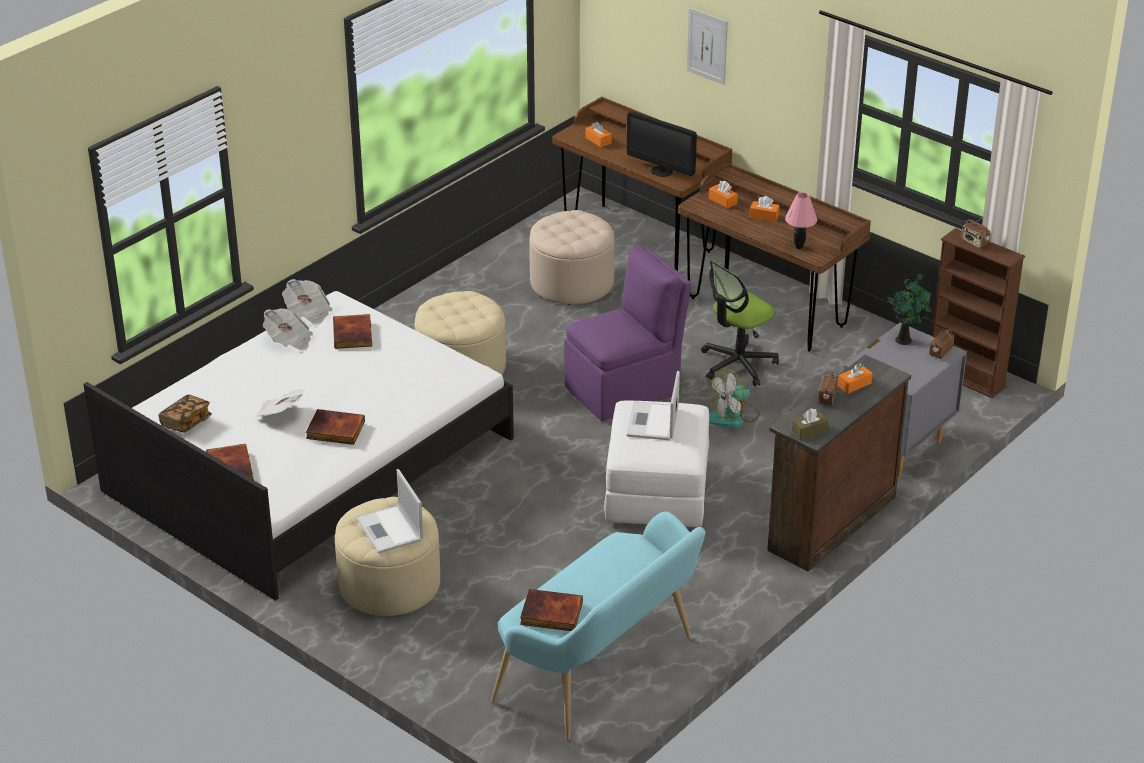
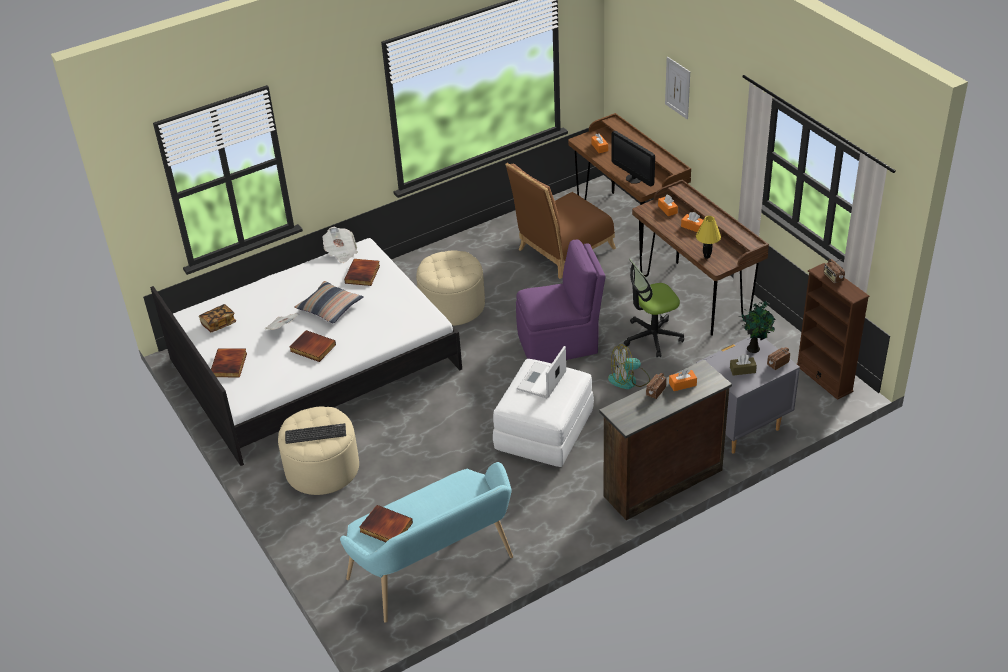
camera: 20 degrees right, 5 degrees up
(289, 341) = (317, 272): newspaper -> none
(330, 380) = (330, 308): none -> pillow
(390, 530) = (315, 434): laptop -> keyboard
(572, 283) = (561, 251): beige ottoman -> brown chair
(798, 247) = (706, 256): pink table lamp -> yellow table lamp
(809, 431) = (628, 418): brown tissue box -> brown tissue box (742, 370)

